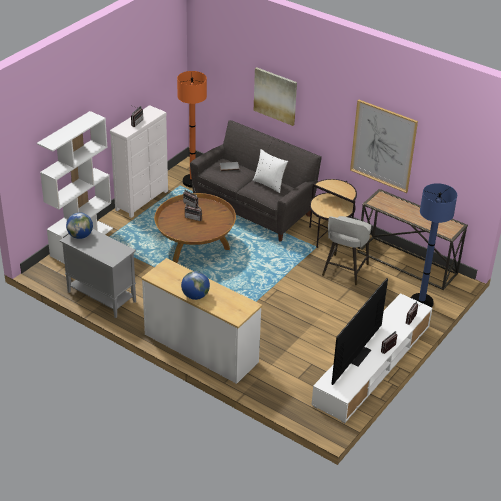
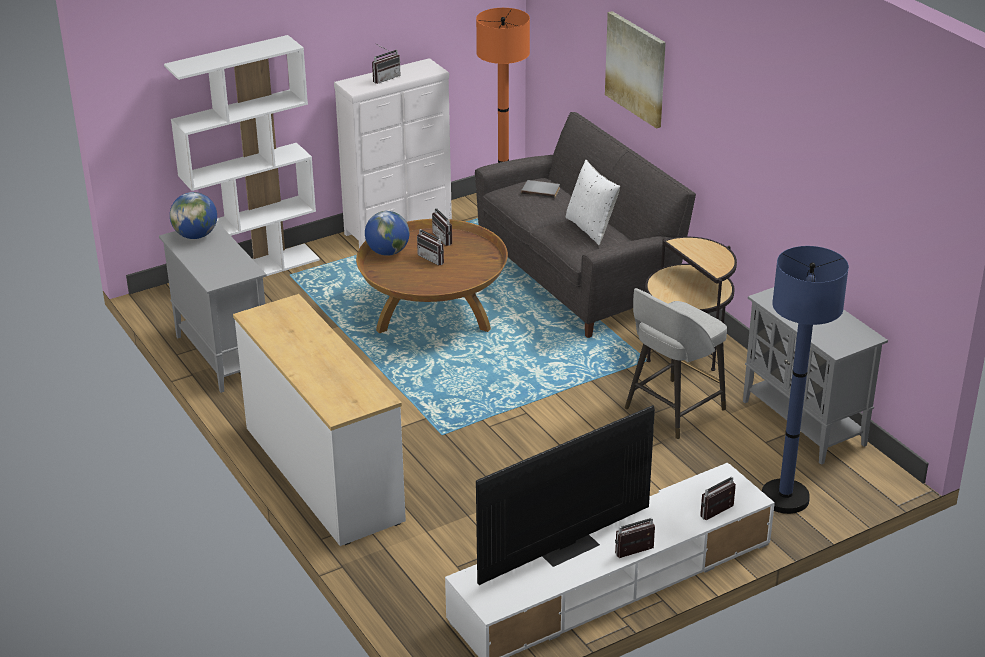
camera: 25 degrees right, 5 degrees down
(195, 296) = (297, 362): globe -> globe (388, 252)
(383, 146) = (785, 180): picture -> none
(407, 262) = (804, 423): console table -> grey cabinet

